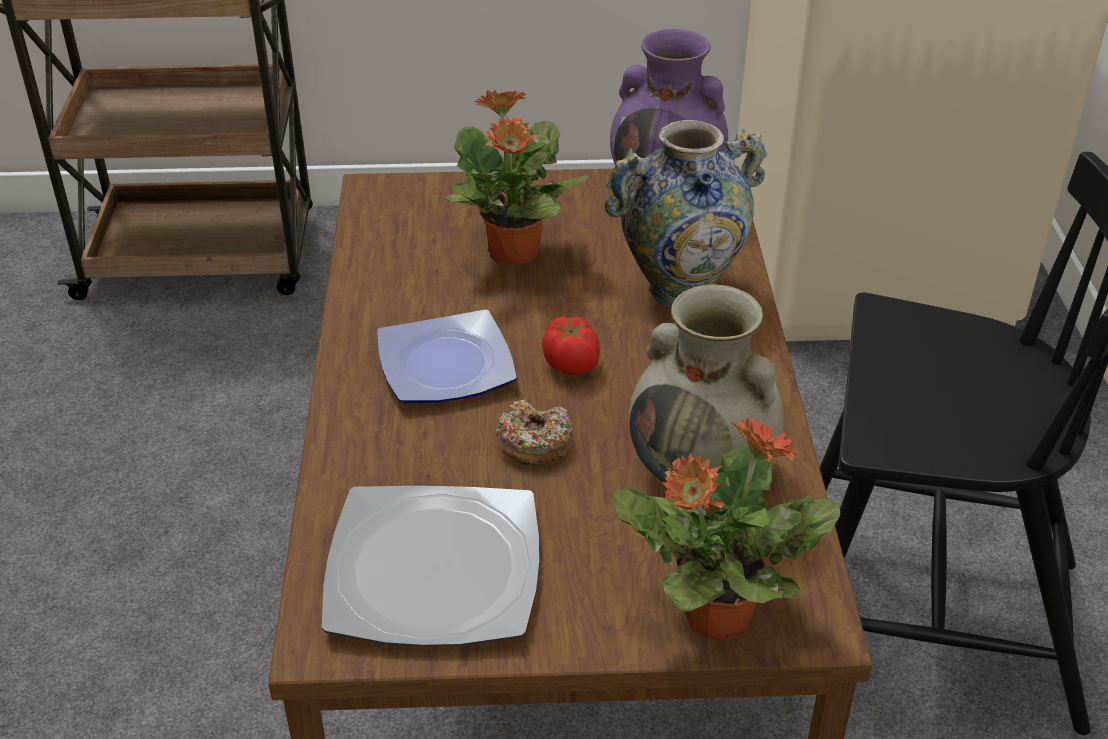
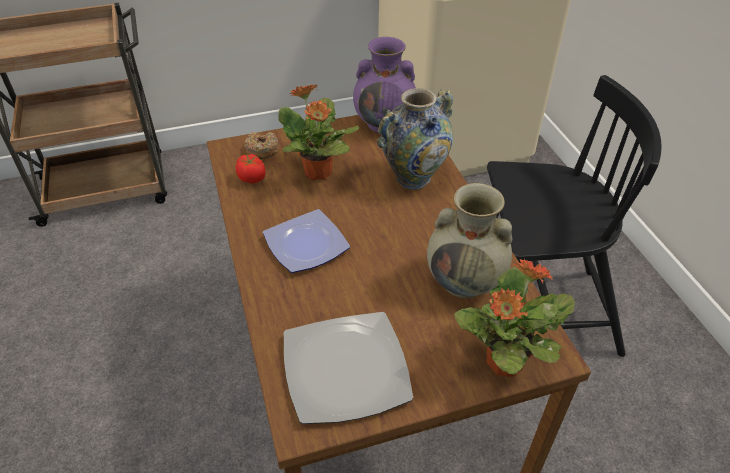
camera: 15 degrees left, 5 degrees up
(534, 443) = (371, 282): donut -> donut (262, 150)
(571, 365) = (373, 232): tomato -> tomato (252, 178)

